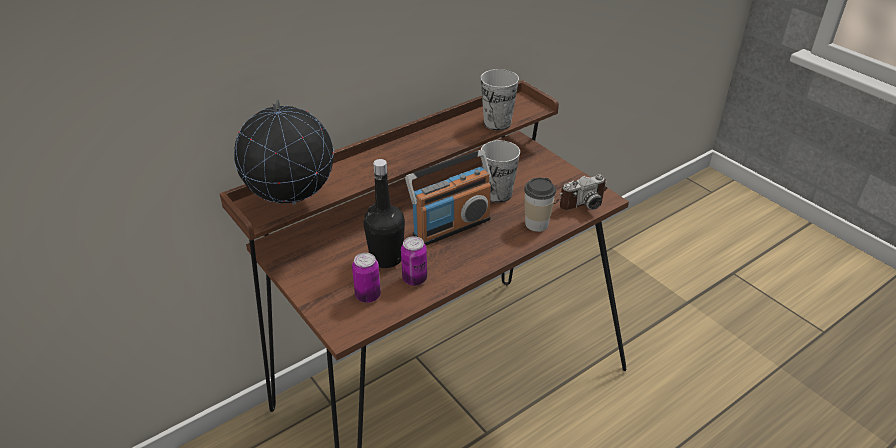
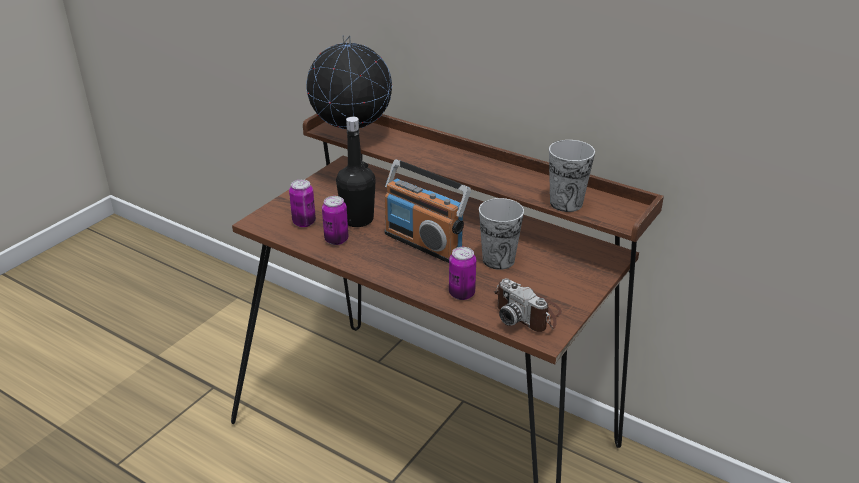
camera: 70 degrees right, 5 degrees down
(536, 224) = (461, 294): cup -> can

